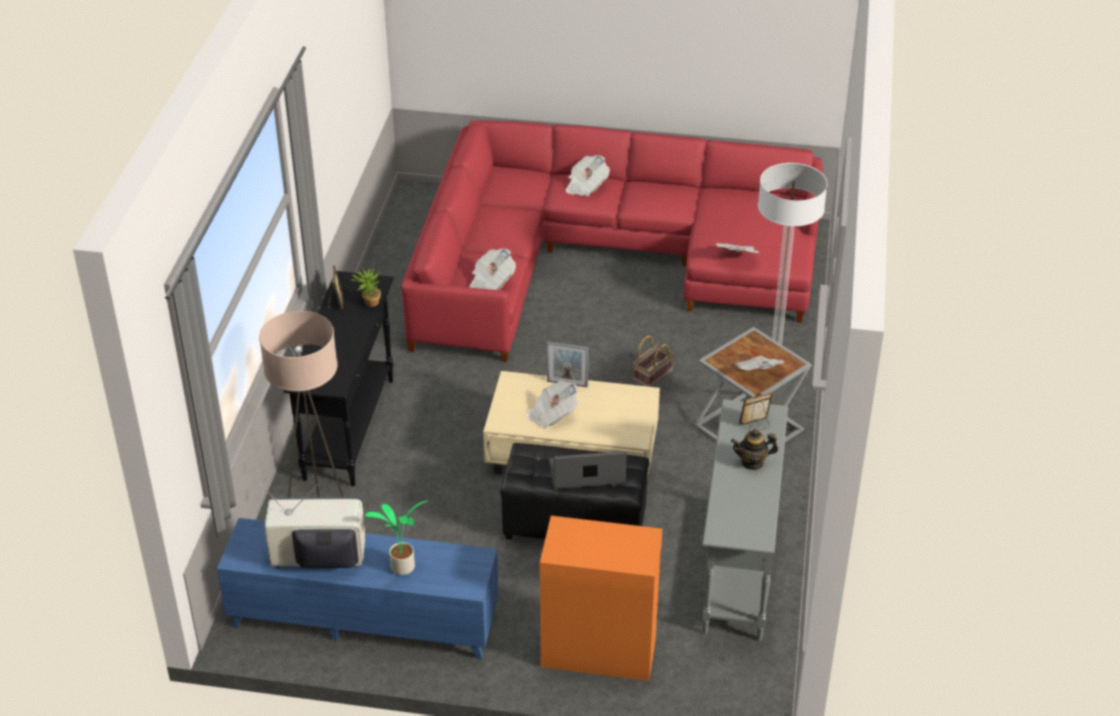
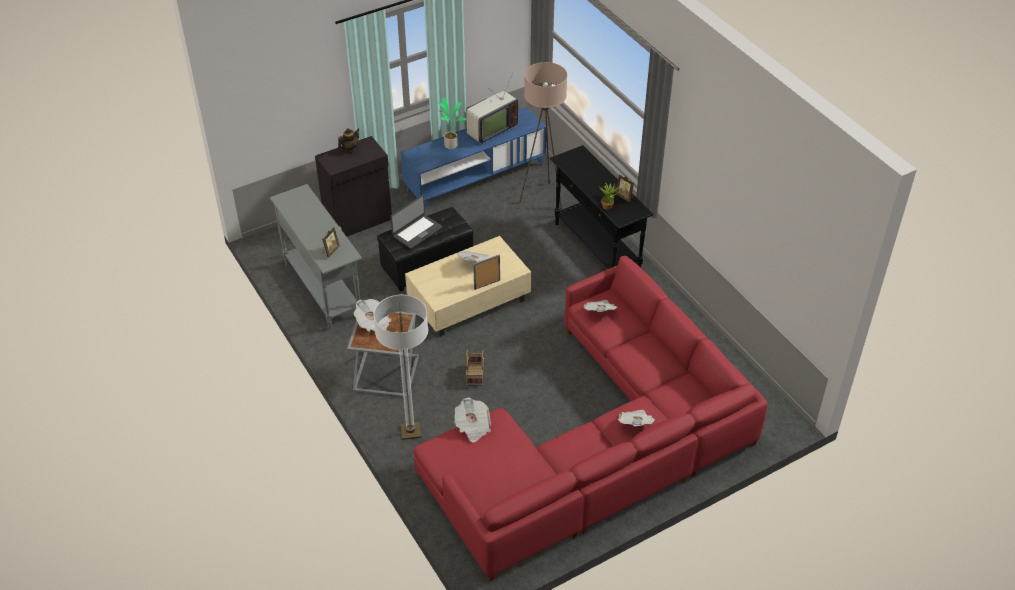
camera: 140 degrees right, 5 degrees up
(598, 650) = (359, 220): orange cabinet -> black cabinet
(752, 462) = (315, 231): teapot -> teapot (350, 149)

